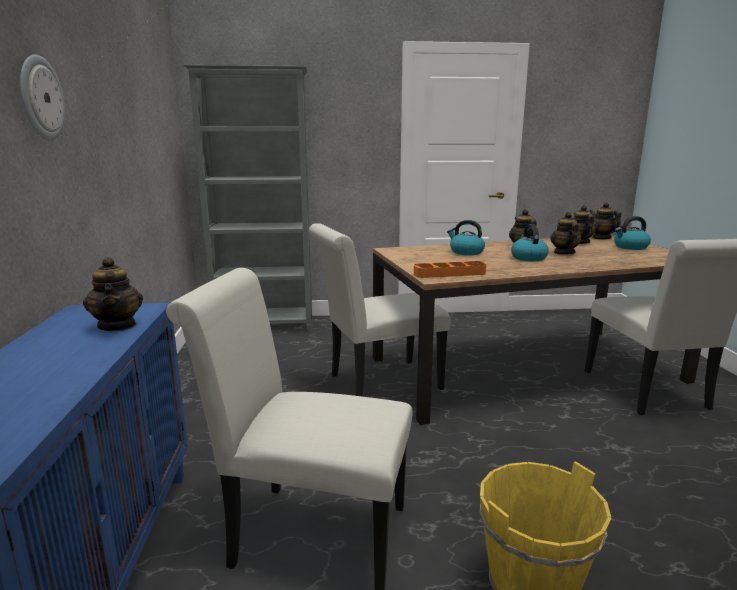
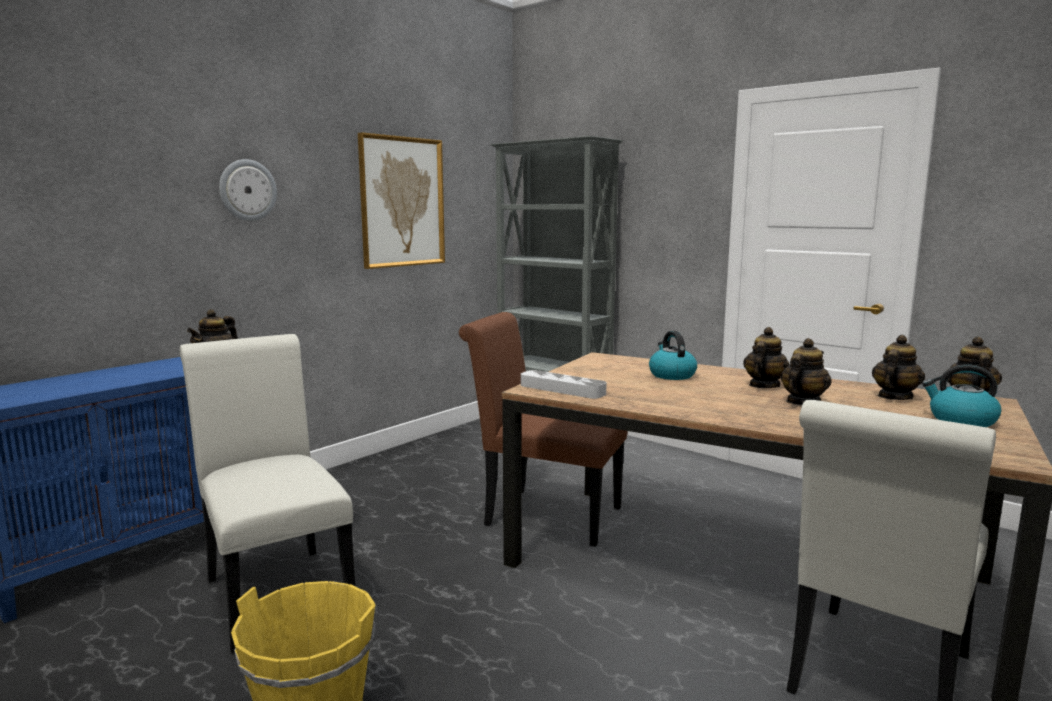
camera: 45 degrees right, 5 degrees down
(134, 121) = (402, 202): none -> picture
(378, 384) = (544, 515): white chair -> brown chair
(449, 273) = (562, 389): orange tray -> grey tray
(528, 258) = (722, 396): kettle -> none

